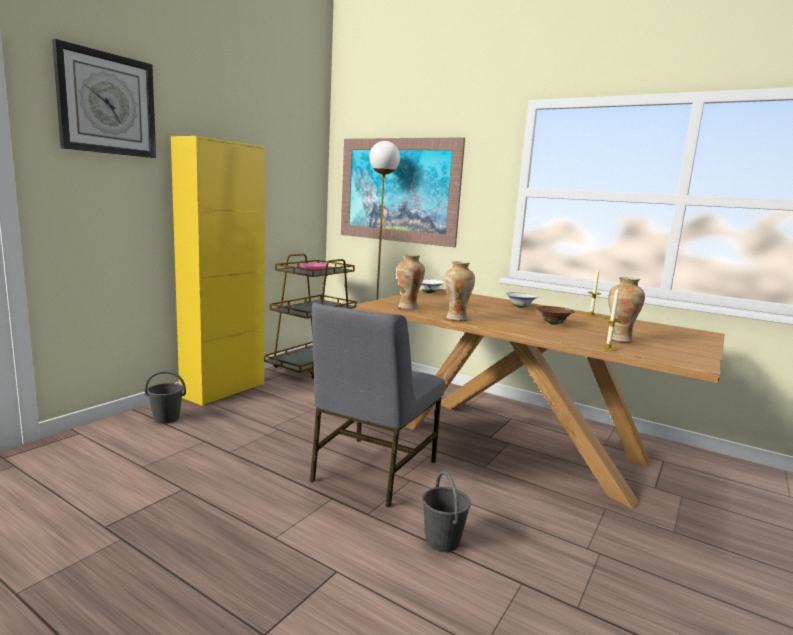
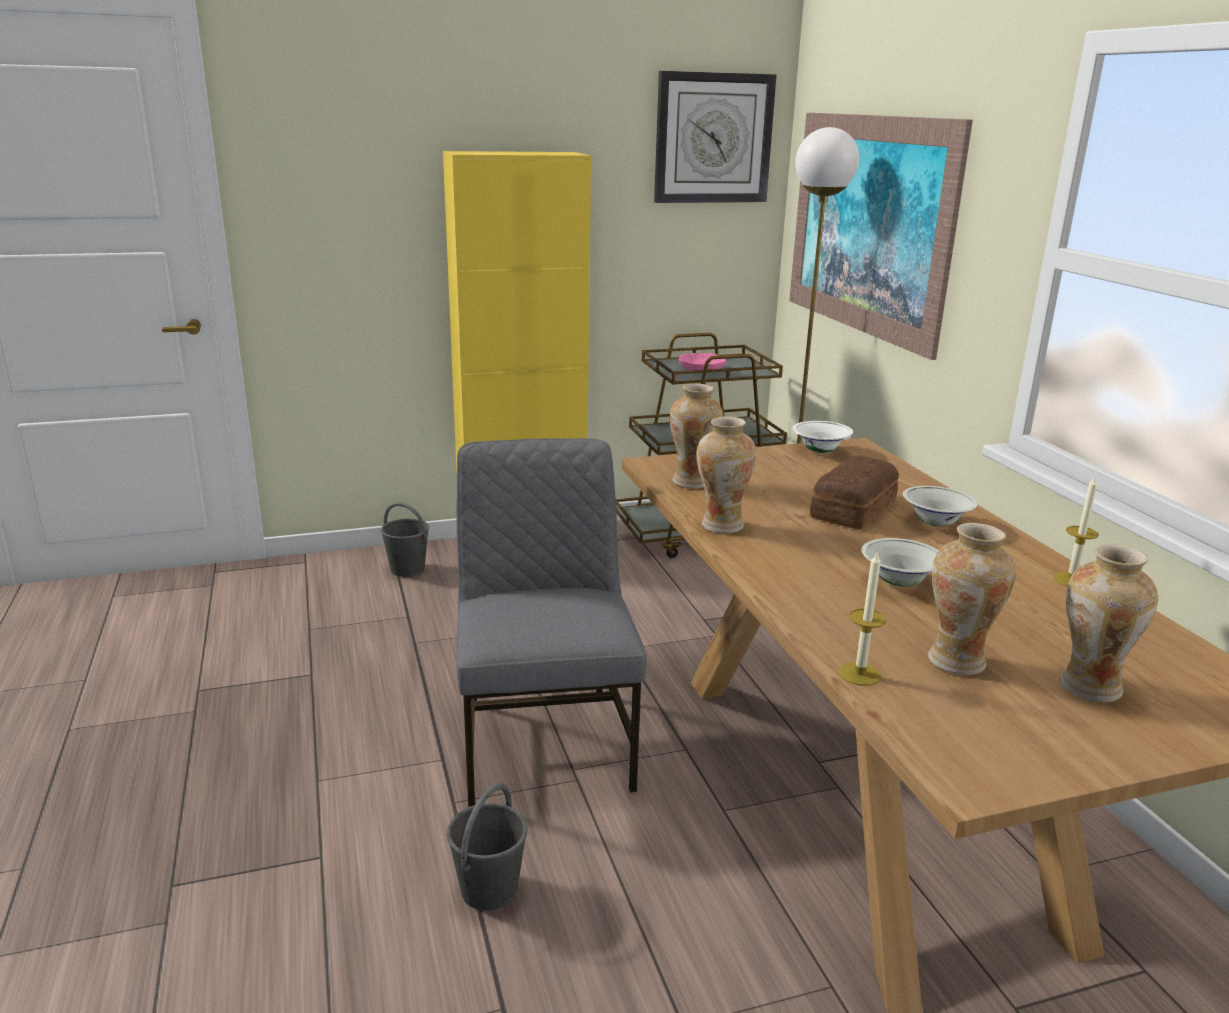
camera: 40 degrees right, 10 degrees up
(107, 104) = (344, 116): wall clock -> wall clock (713, 138)
(372, 471) = (545, 742): grey chair -> grey chair turned 105 degrees clockwise
(484, 307) = (851, 509): none -> bread
(553, 323) = (899, 583): brown bowl -> white bowl
(660, 337) = (1088, 687): none -> vase

